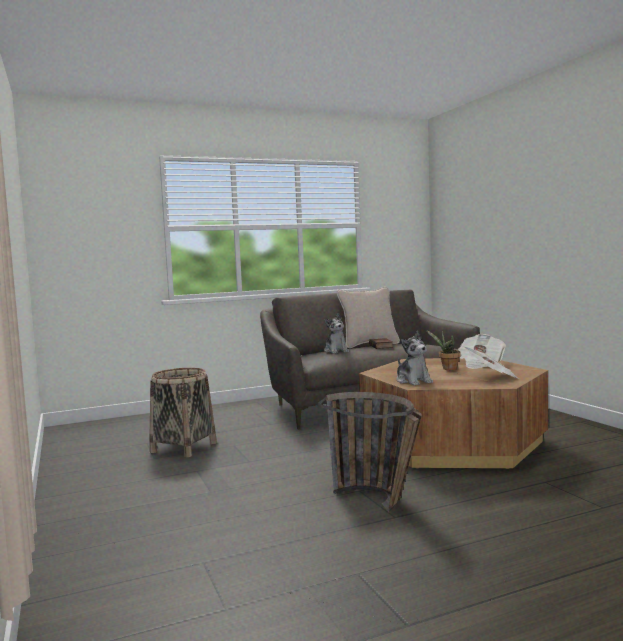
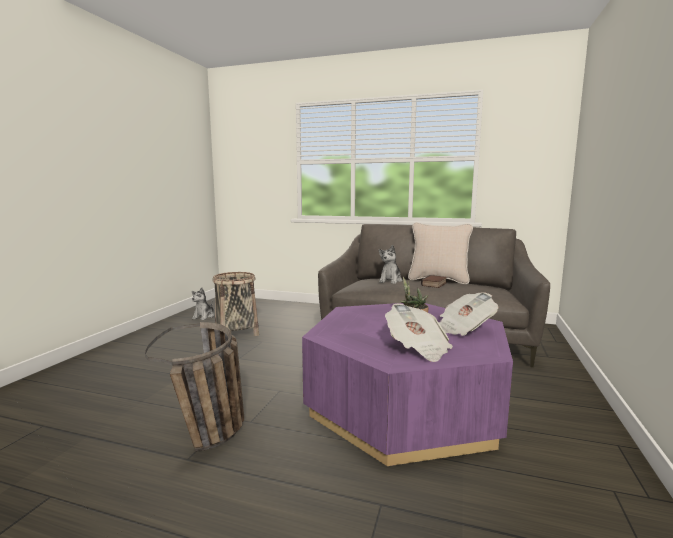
camera: 40 degrees right, 5 degrees up
(413, 381) = (338, 329): plush toy -> plush toy (204, 316)
(453, 442) = (405, 406): brown coffee table -> purple coffee table

